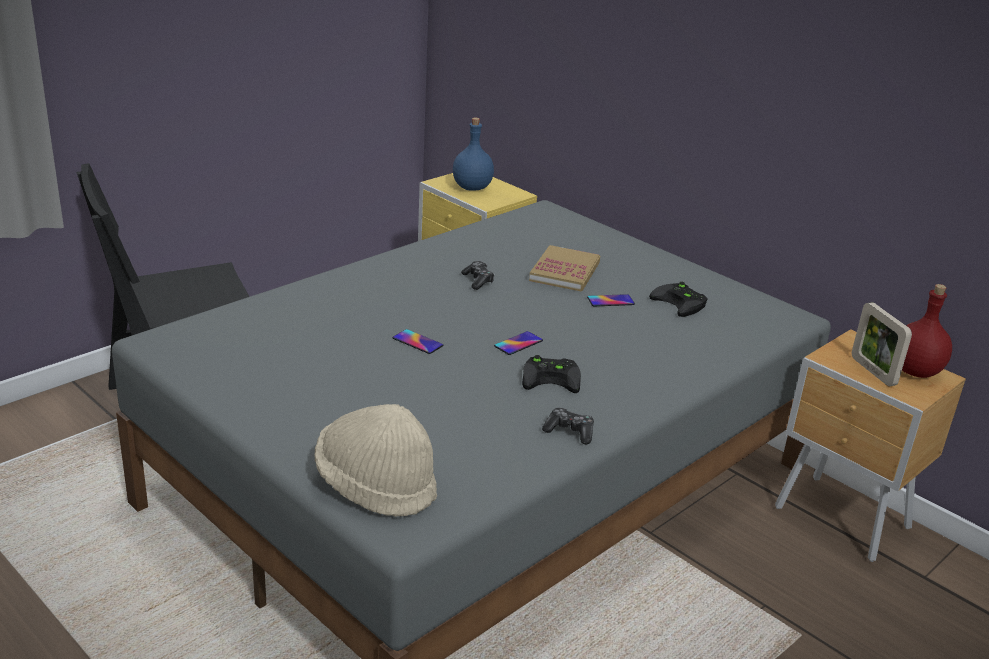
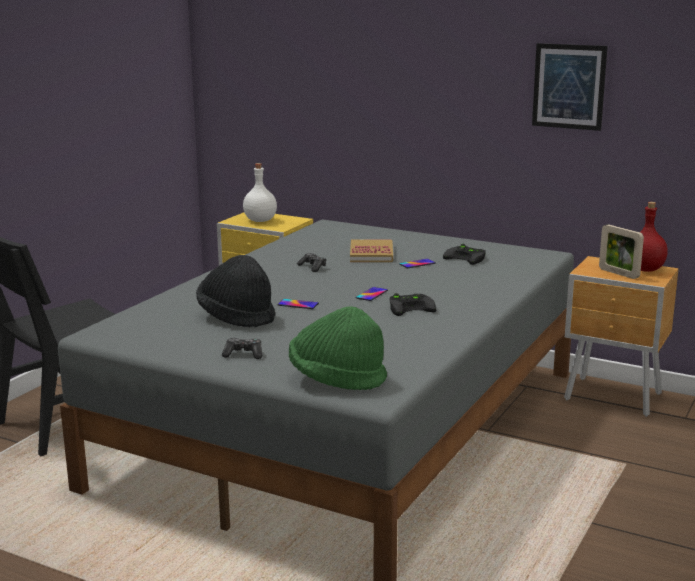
camera: 15 degrees left, 10 degrees down
(332, 347) = (237, 316): none -> black hat
(376, 486) = (337, 379): beige hat -> green hat
(471, 187) = (259, 220): blue bottle -> white bottle
(569, 432) = (447, 331): game controller -> game controller (243, 354)
(866, 97) = (569, 86): none -> picture

